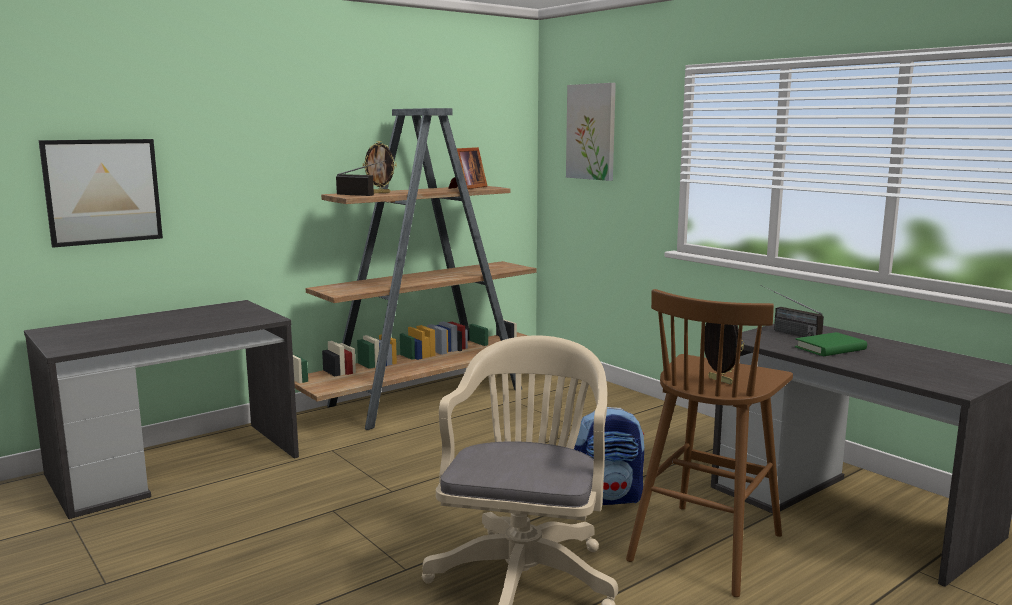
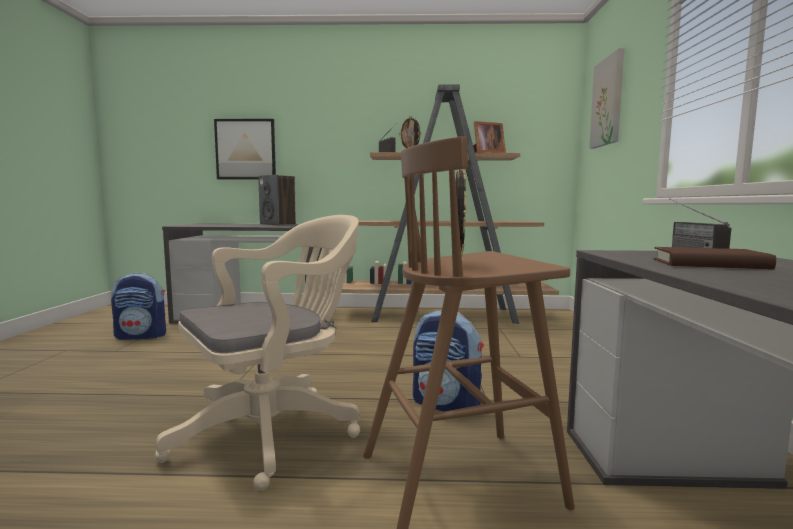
camera: 40 degrees right, 5 degrees down
(82, 550) = (142, 336): none -> backpack
(197, 314) = (278, 224): none -> speaker
(830, 348) = (709, 264): green book -> brown book

